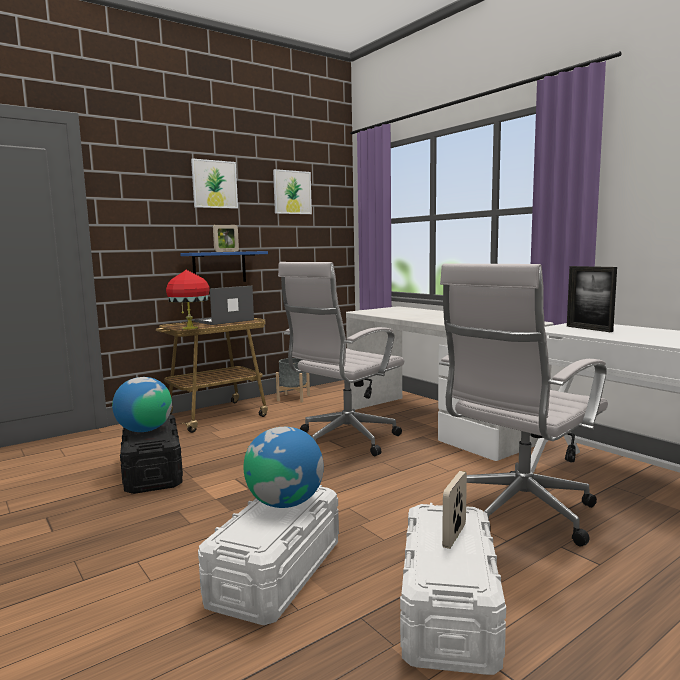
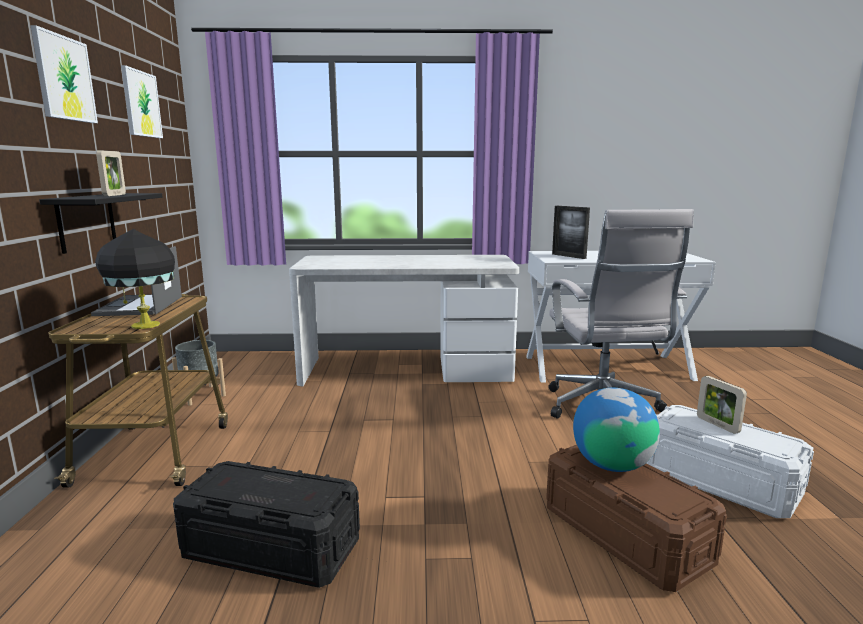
camera: 55 degrees left, 5 degrees up
(144, 430) = (266, 492): globe -> none
(190, 328) = (144, 325): red table lamp -> black table lamp
(219, 267) = (86, 221): blue shelf -> black shelf
(276, 573) = (624, 535): white storage box -> brown storage box
(344, 441) = (378, 414): white office chair -> none
(589, 329) = (568, 256): picture frame -> picture frame turned 45 degrees clockwise

